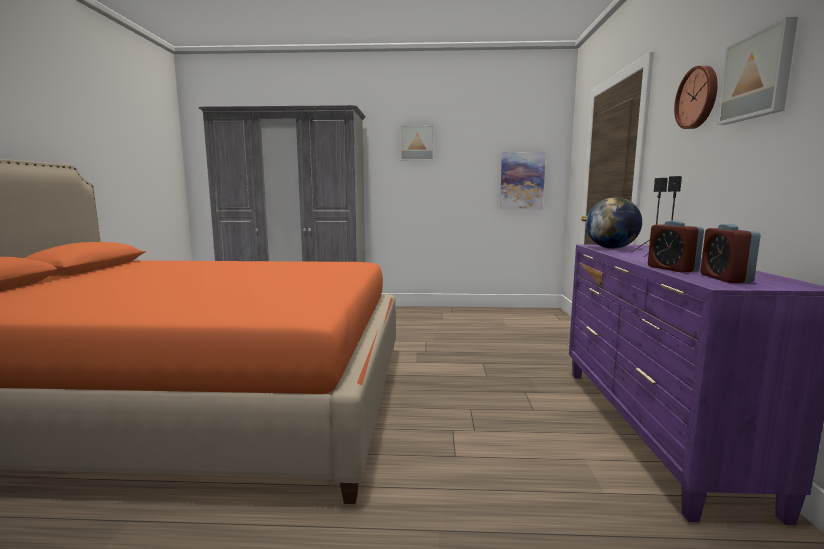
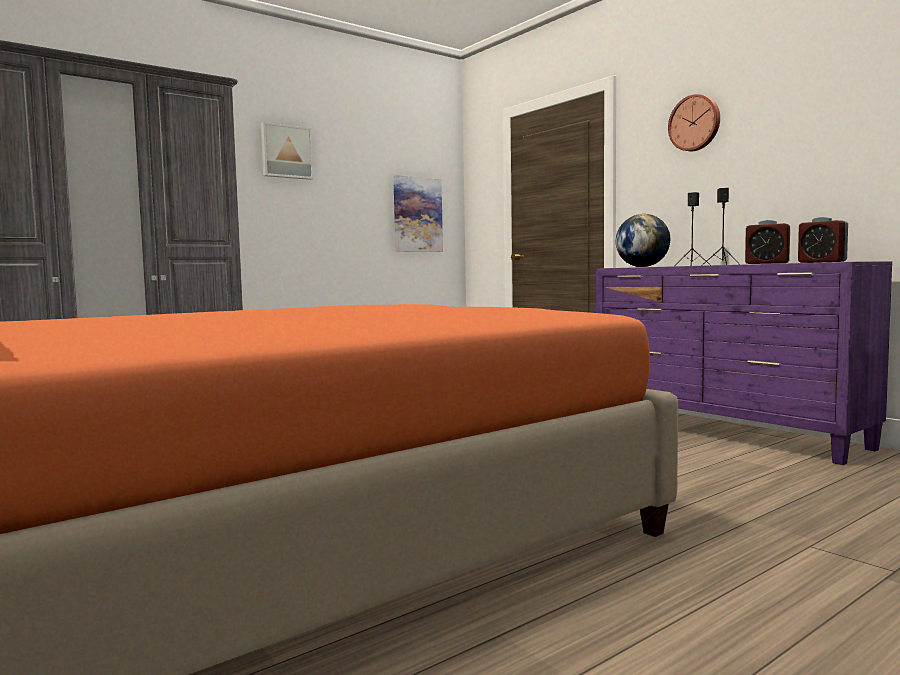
camera: 40 degrees left, 5 degrees down
(758, 76) = (768, 108): picture -> none

